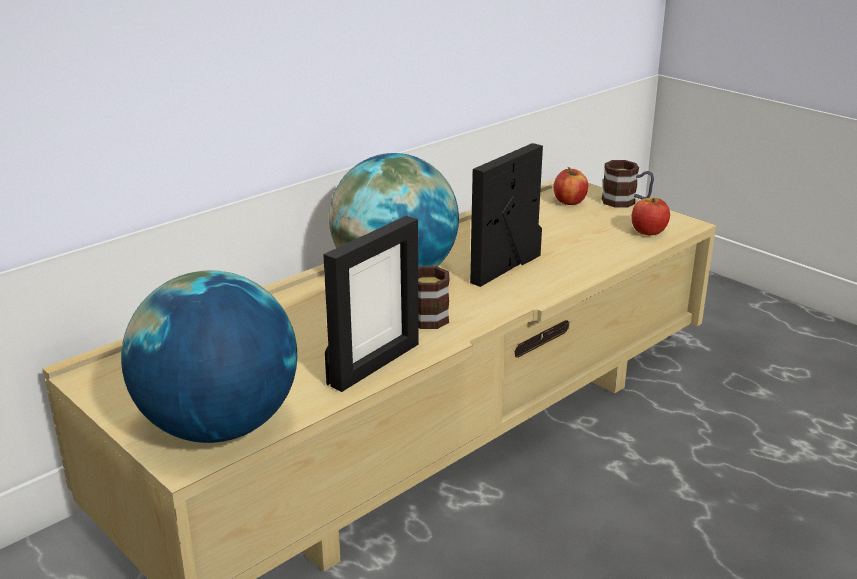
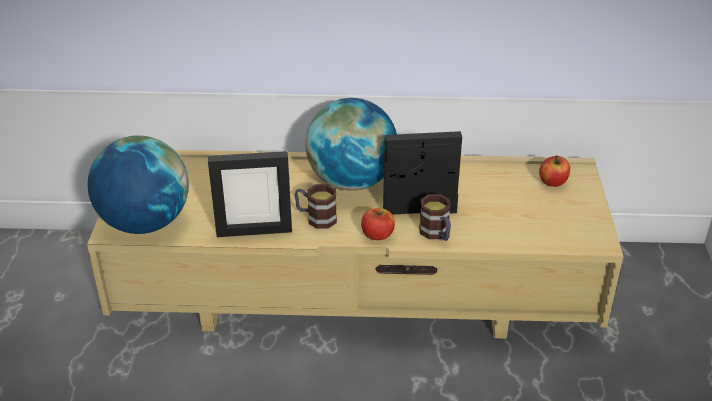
camera: 45 degrees right, 10 degrees up
(626, 202) = (592, 203): mug -> mug (437, 234)
(648, 231) = (561, 234): apple -> apple (377, 235)

